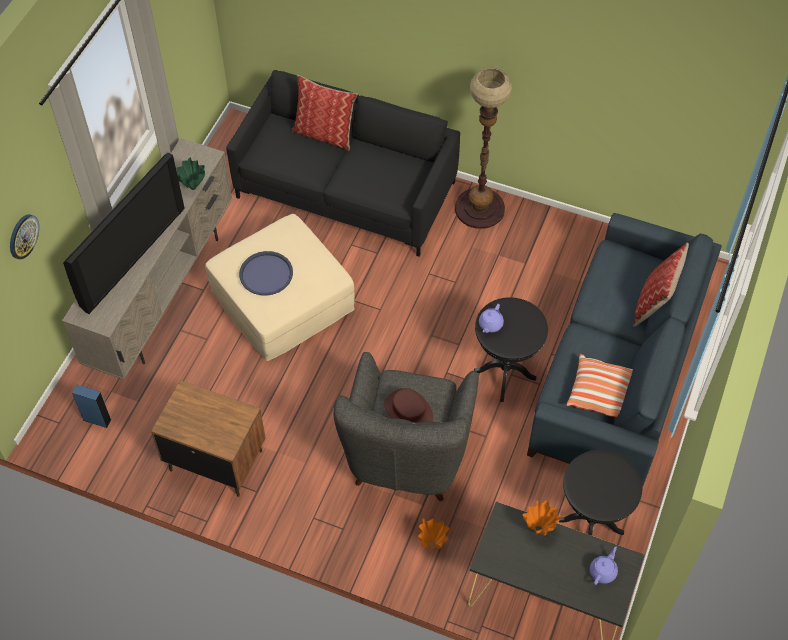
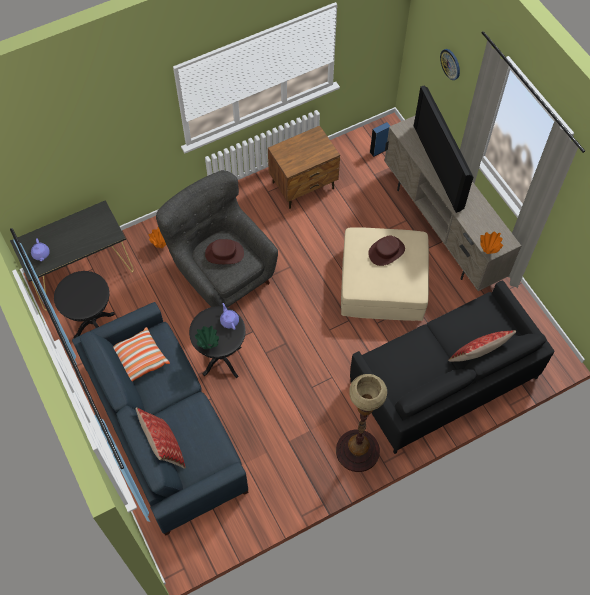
camera: 130 degrees right, 5 degrees up
(193, 187) = (469, 226): green vase -> green vase (208, 346)
(266, 274) = (386, 251): blue tray -> brown hat
(539, 529) = (90, 244): orange vase -> orange vase (487, 252)

